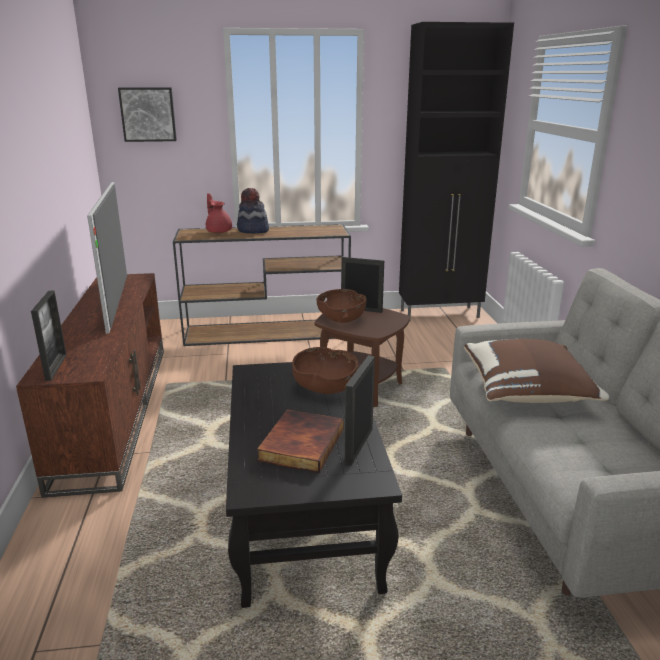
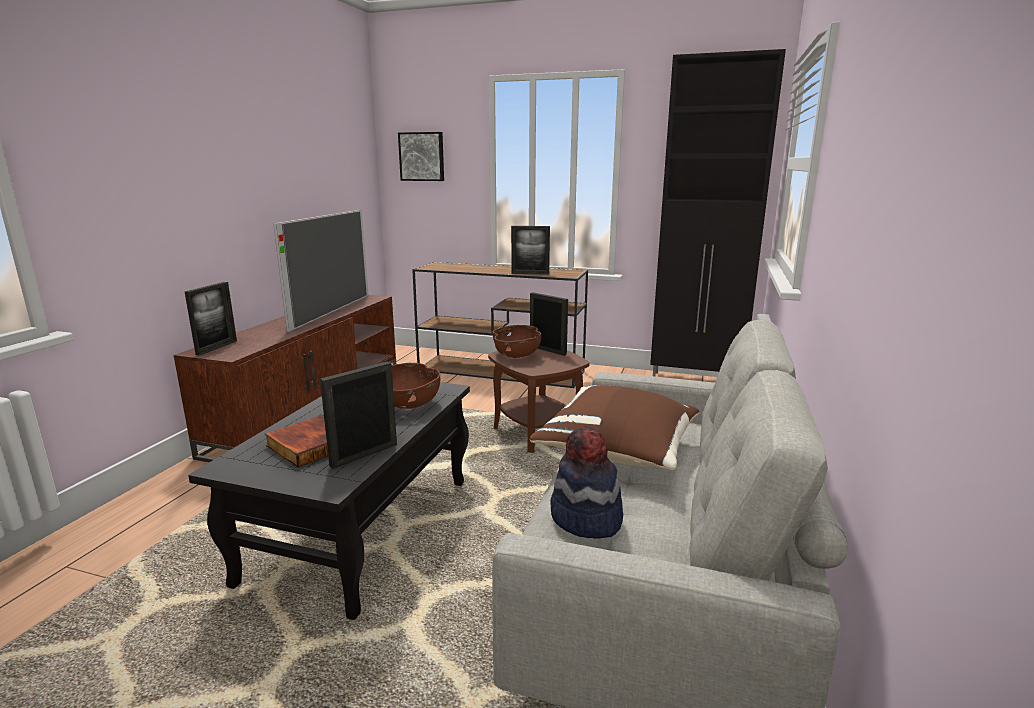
camera: 25 degrees right, 5 degrees down
(219, 231) = (463, 266): red teapot -> none
(253, 231) = (492, 267): hat -> hat (585, 519)
(300, 234) = (530, 273): none -> picture frame

